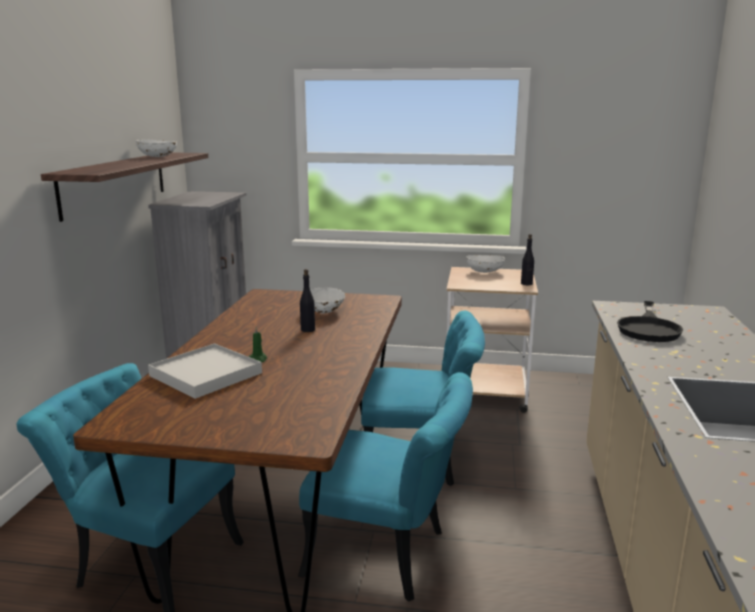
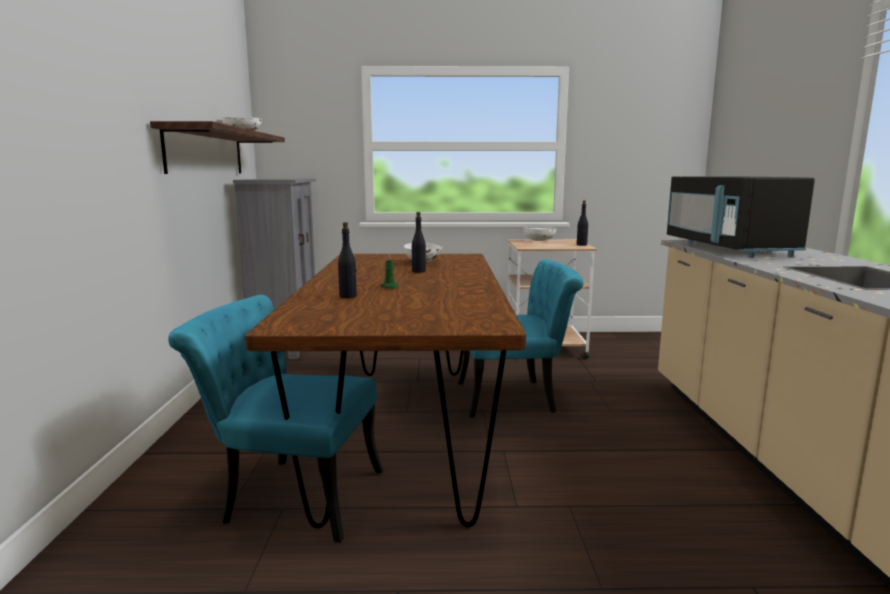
camera: 10 degrees left, 5 degrees down
(206, 374) = (348, 296): white tray -> black bottle
(390, 556) = (529, 468): turquoise chair -> none
(649, 328) = (728, 248): black frying pan -> black microwave

